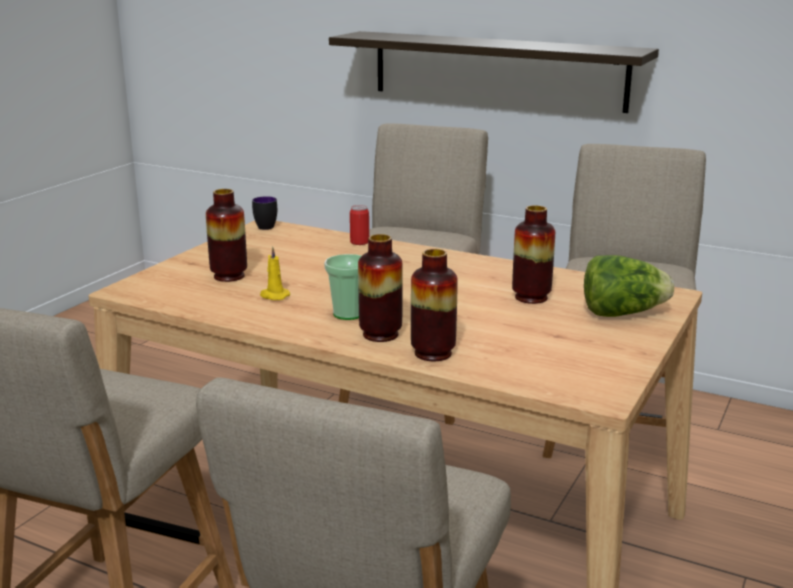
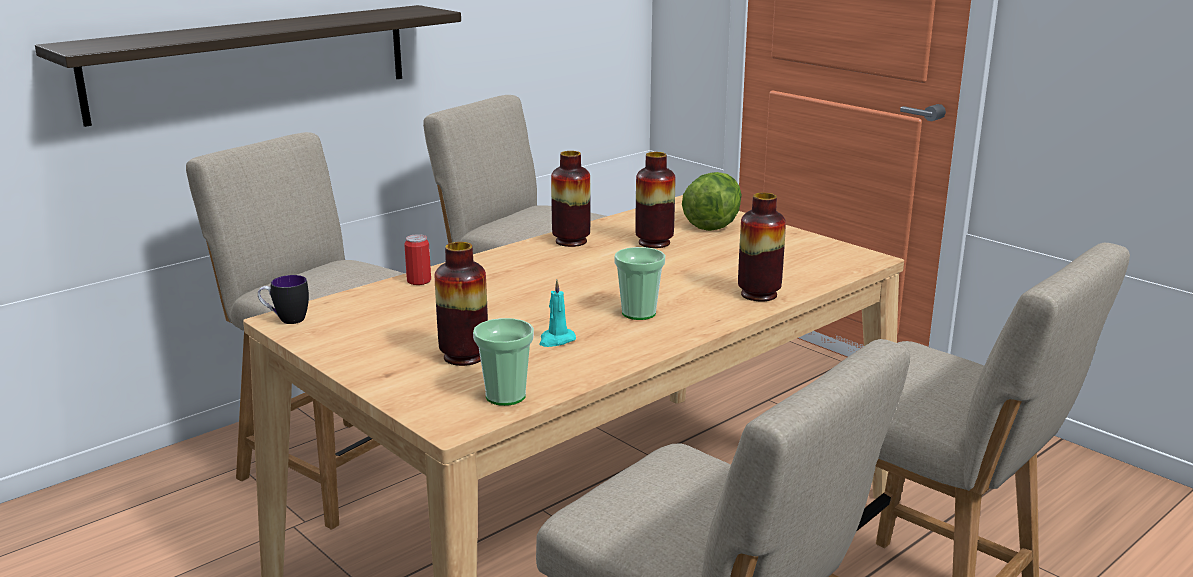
camera: 70 degrees left, 0 degrees up
(169, 297) = (505, 396): none -> cup
(274, 296) = (556, 340): yellow candle -> turquoise candle
(380, 334) = (702, 307): vase -> vase (571, 241)

